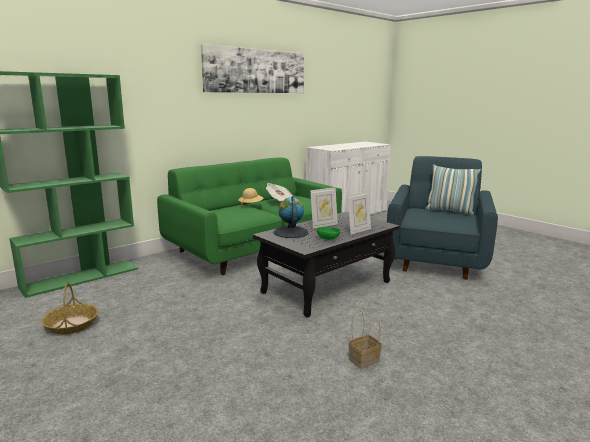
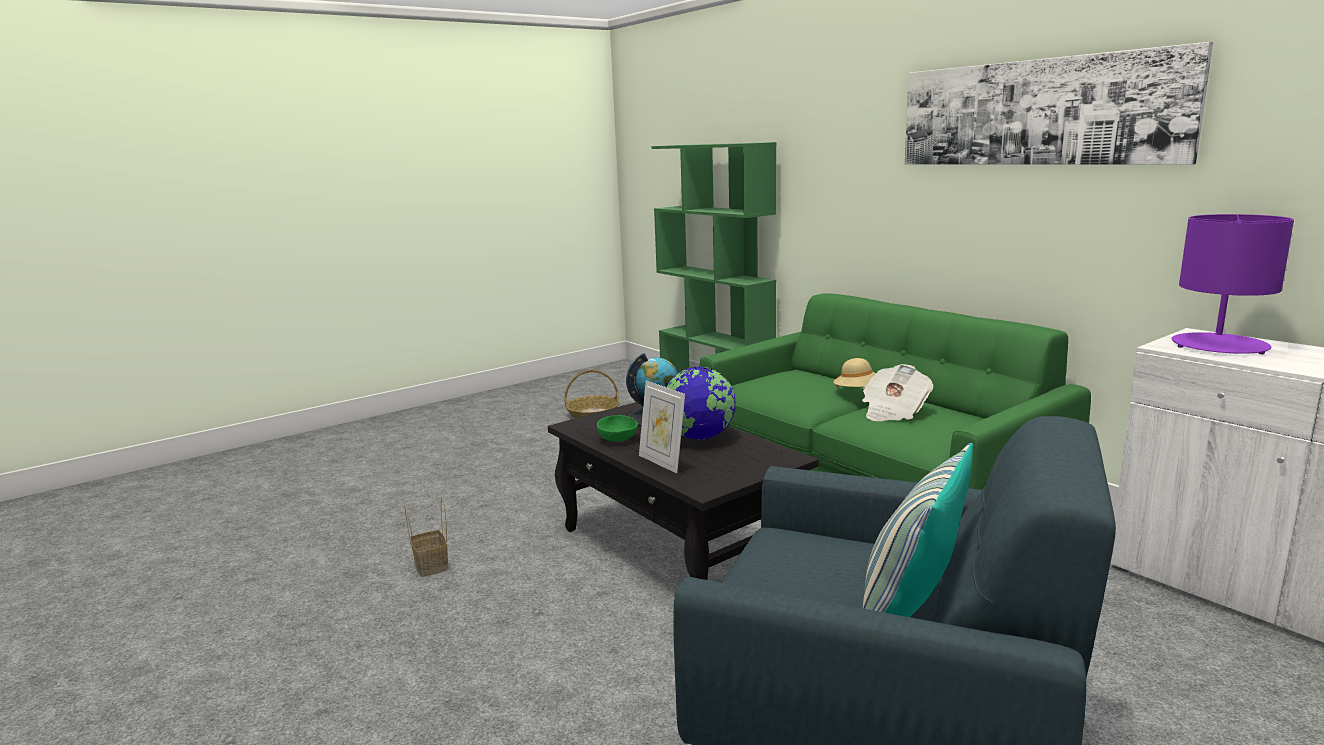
camera: 95 degrees right, 0 degrees up
(323, 225) = (700, 437): picture frame -> globe
(330, 147) = (1219, 345): none -> purple table lamp

